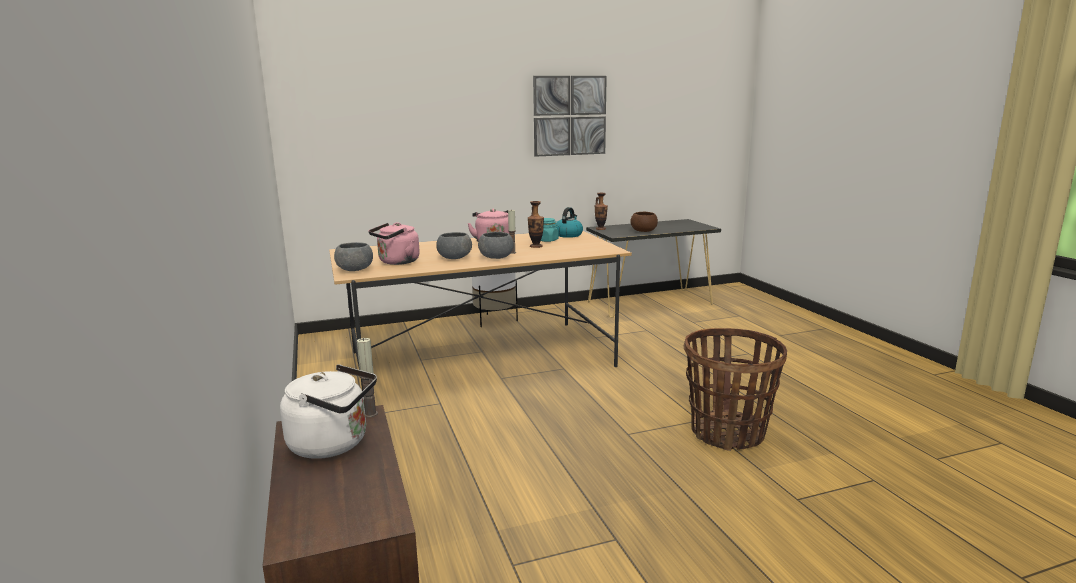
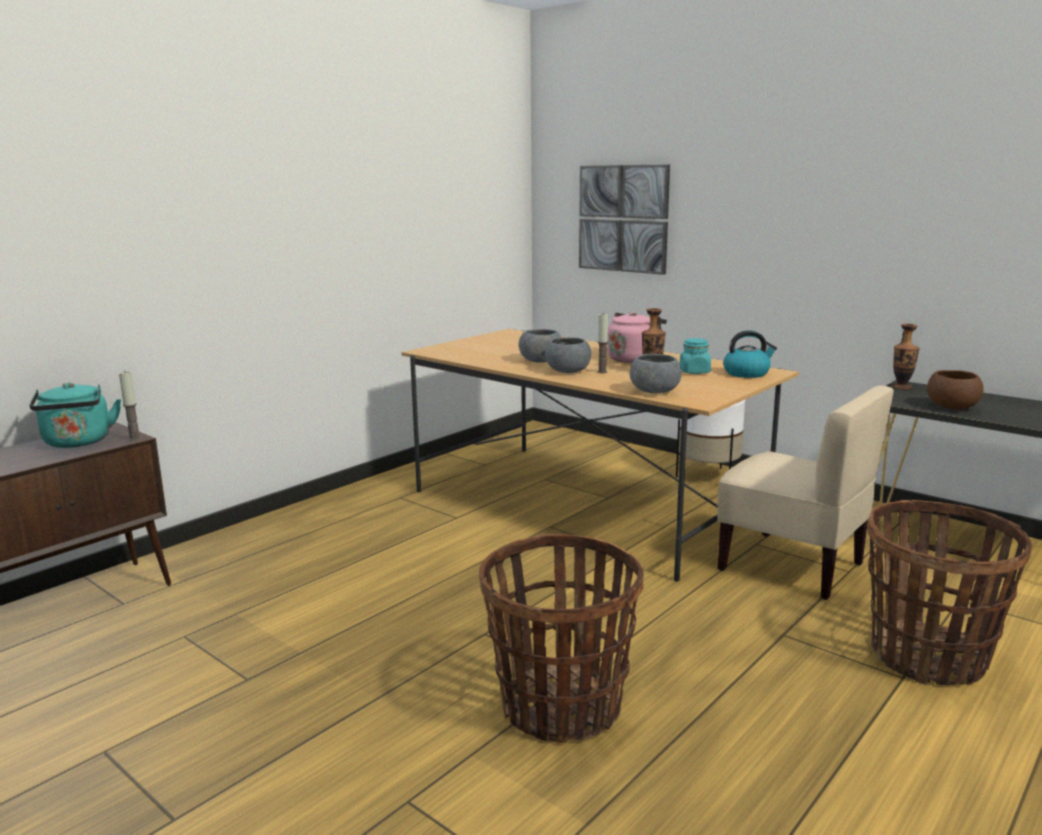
camera: 60 degrees right, 0 degrees up
(334, 444) = (78, 443): white kettle -> turquoise kettle
(355, 270) = (445, 348): grey bowl -> grey bowl (655, 392)
(397, 262) = (492, 351): pink kettle -> none
(569, 116) = (891, 188): picture -> picture (623, 218)
(629, 338) = (792, 566): none -> beige chair
(736, 343) = (928, 657): none -> basket

